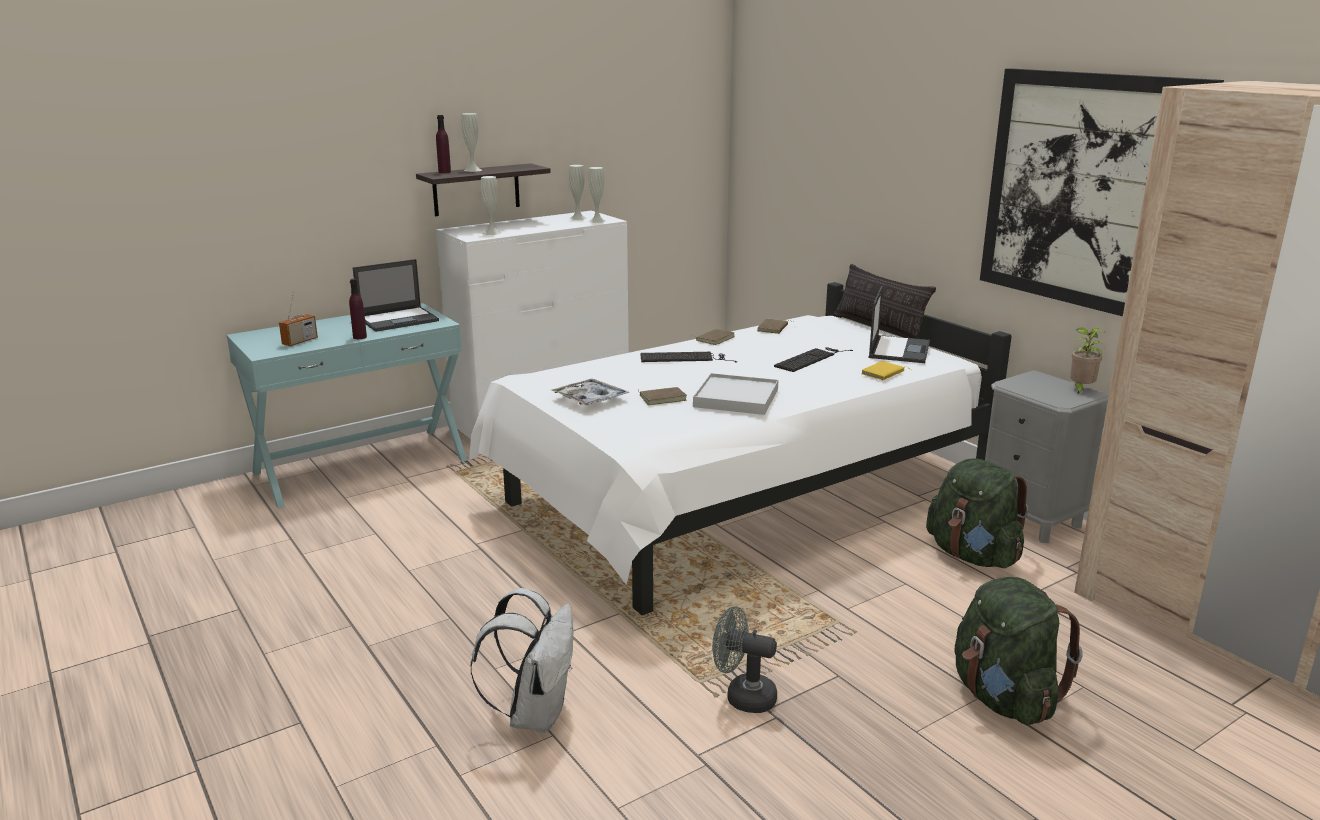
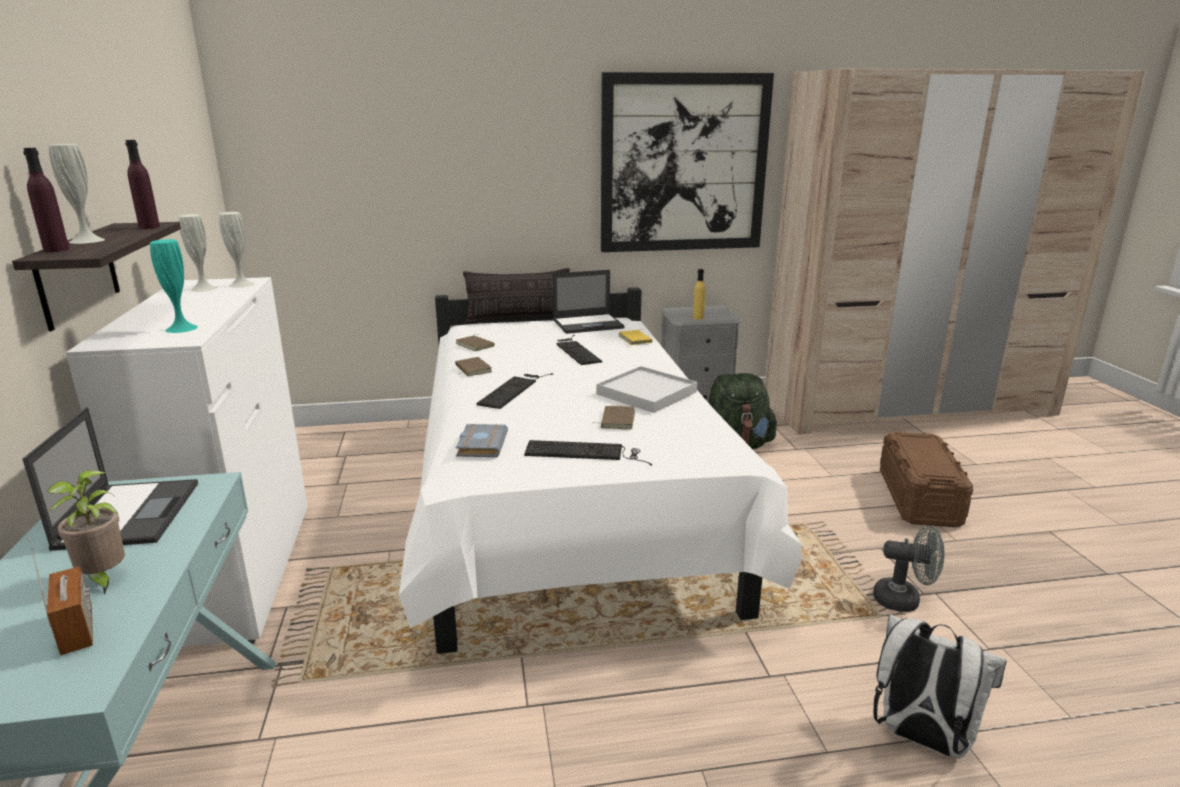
camera: 65 degrees left, 0 degrees up
(360, 337) = (162, 561): purple bottle -> purple bottle (149, 227)
(491, 233) = (181, 328): white vase -> turquoise vase
(574, 370) = (480, 444): none -> grey book
(590, 399) = (585, 452): tray -> keyboard
(743, 696) = (904, 600): grey fan -> grey fan turned 120 degrees counterclockwise
(899, 349) = (588, 324): laptop -> laptop turned 120 degrees clockwise
(1003, 698) = (919, 497): green backpack -> brown storage box
(1027, 389) = (698, 318): none -> yellow bottle
(1080, 390) = (710, 308): potted plant -> potted plant (103, 579)

